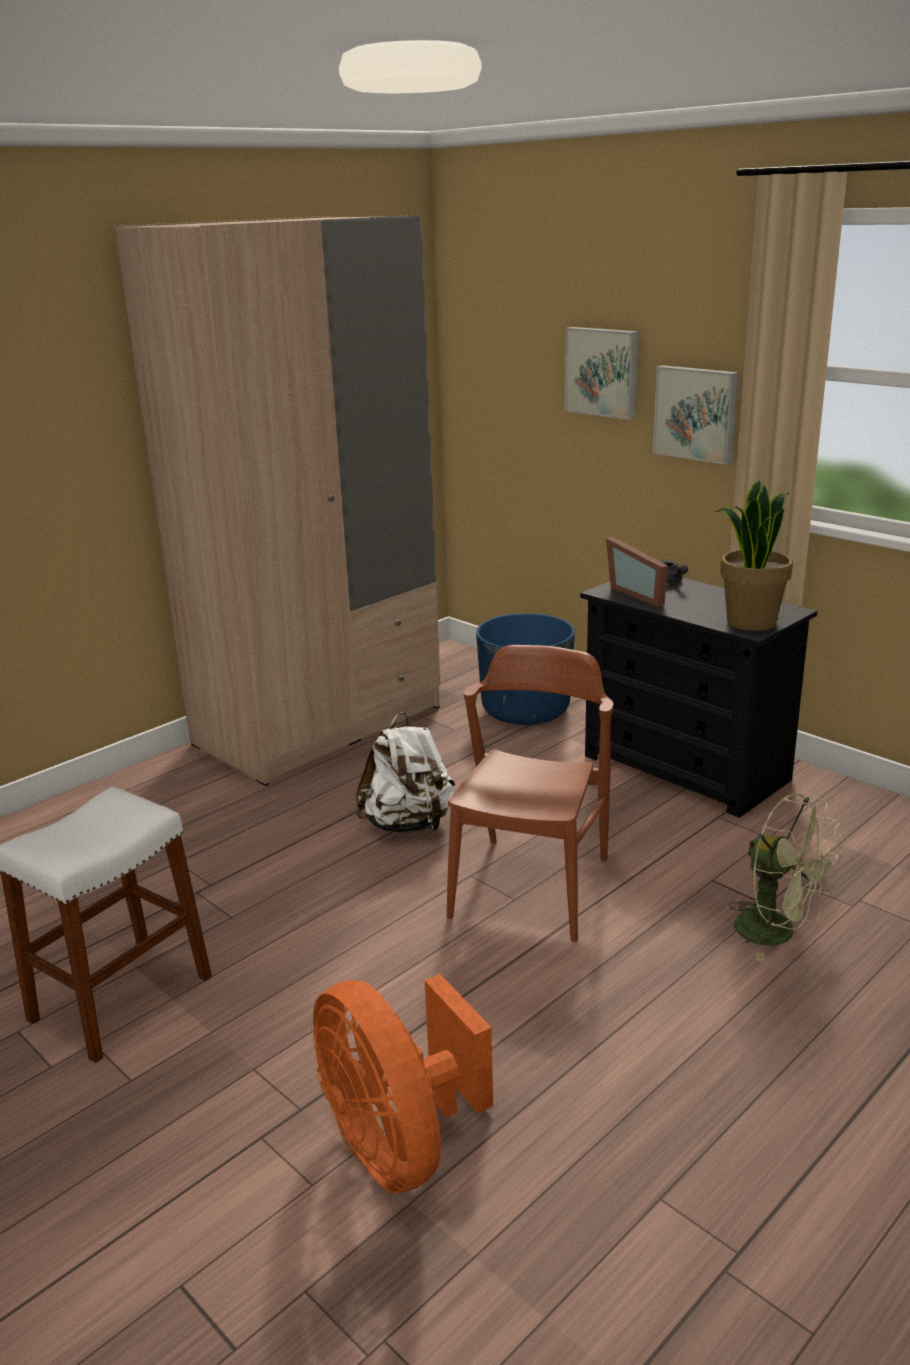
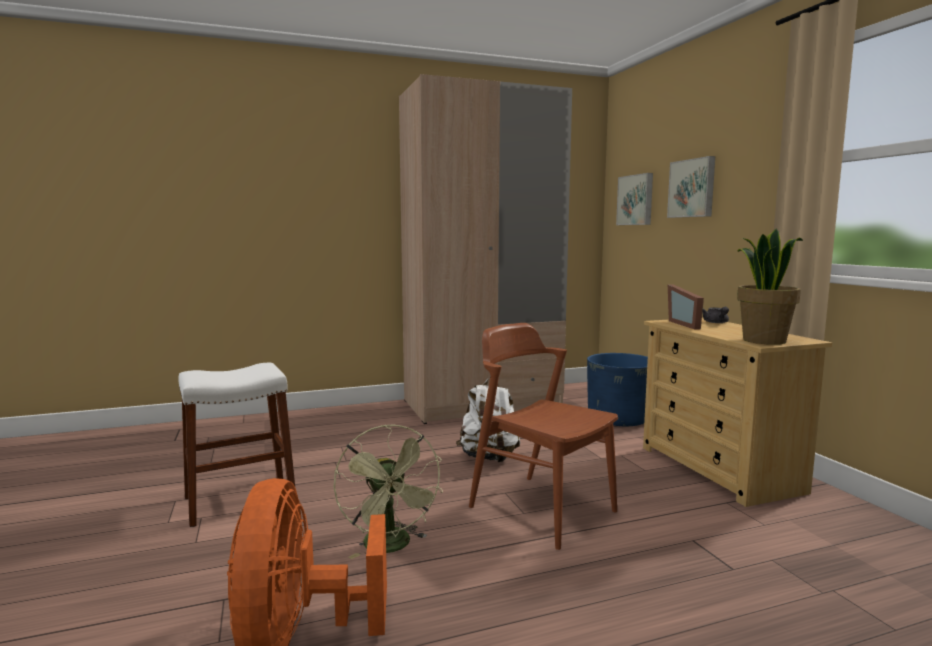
camera: 25 degrees right, 15 degrees down
(530, 887) = (541, 509): brown chair -> brown chair turned 90 degrees counterclockwise
(686, 768) = (719, 469): black dresser -> beige dresser
(697, 413) = (751, 205): picture -> picture (636, 200)
(778, 933) = (730, 592): green fan -> green fan (391, 547)

